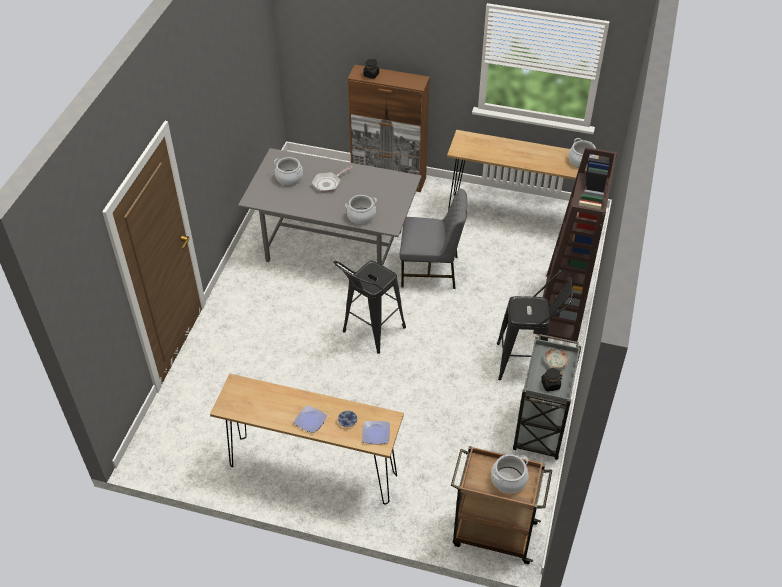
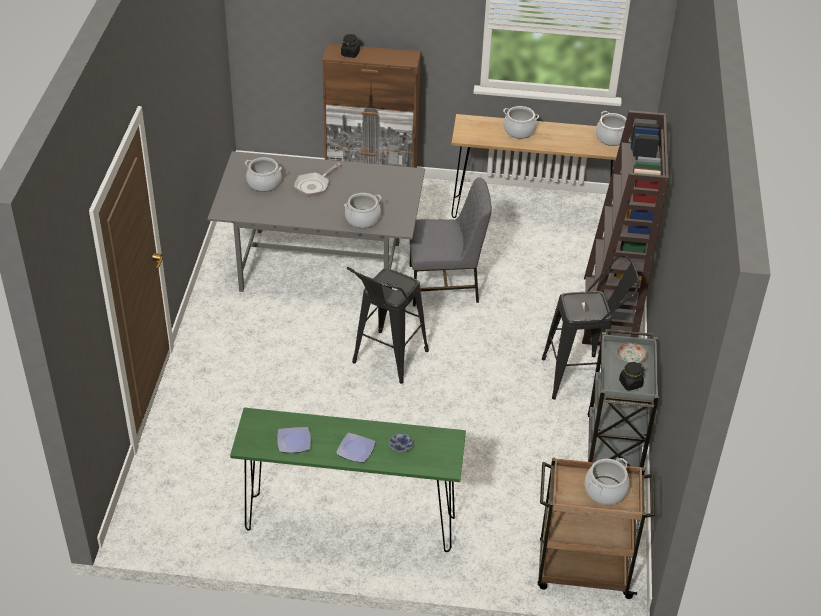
camera: 10 degrees left, 5 degrees down
(313, 470) = (350, 523): brown console table -> green console table
(375, 433) = (437, 456): plate -> plate (293, 441)
(505, 149) = (519, 131): none -> cooking pot

